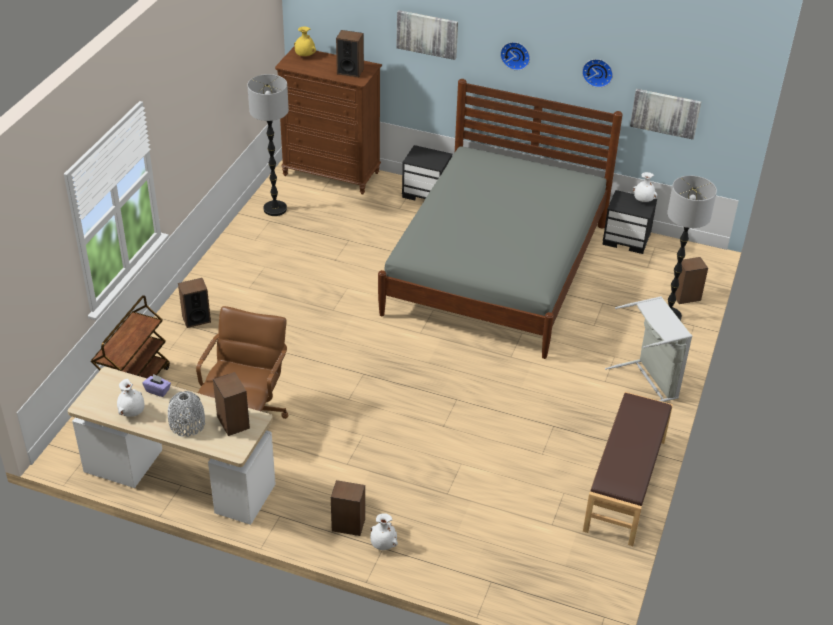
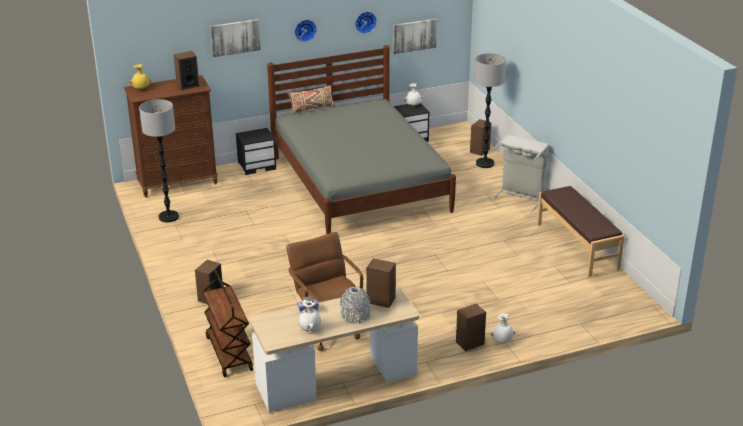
camera: 40 degrees left, 10 degrees down
(503, 154) = (311, 109): none -> beige pillow

